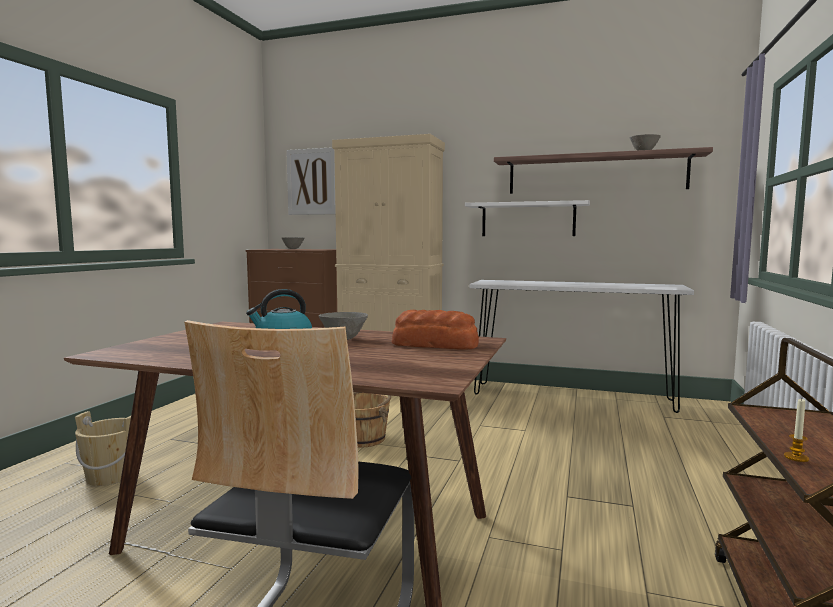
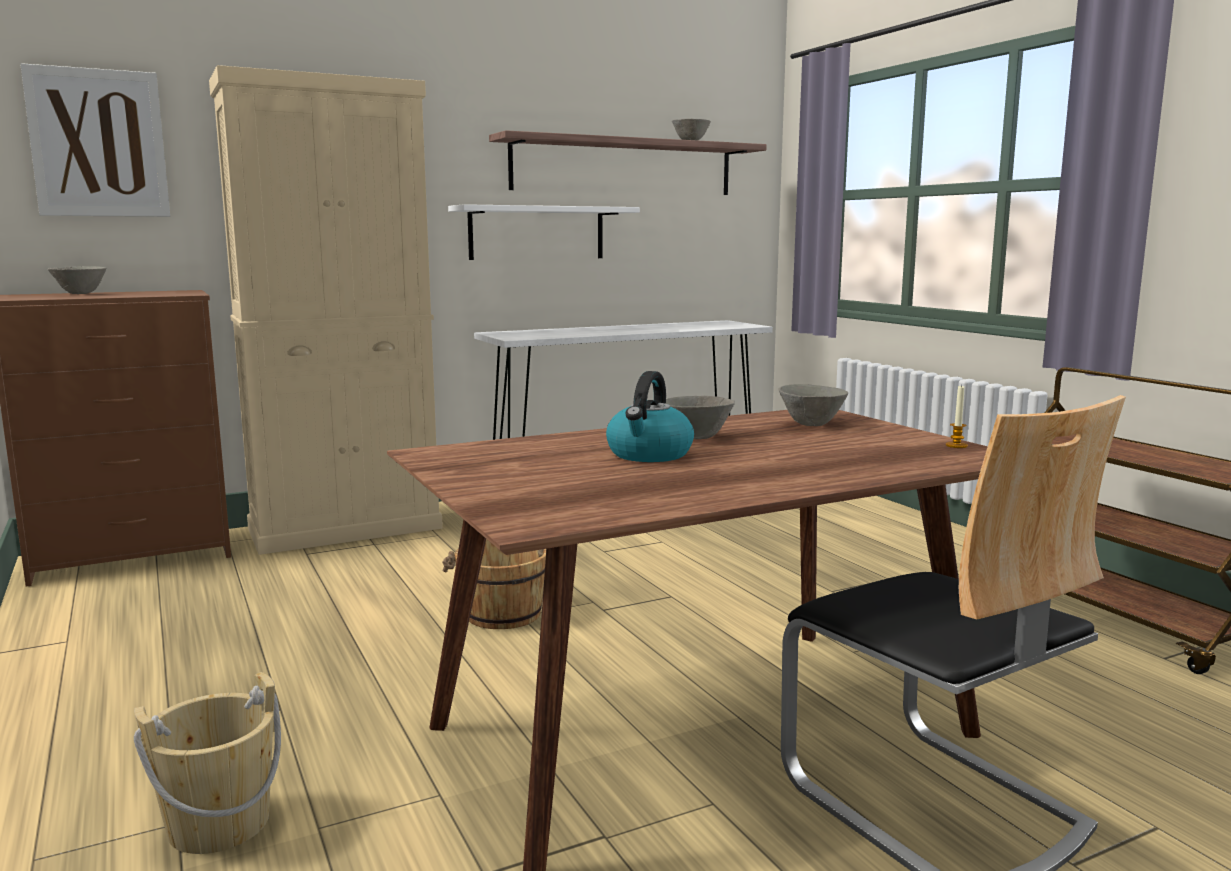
camera: 45 degrees left, 5 degrees up
(436, 344) = (812, 424): bread -> grey bowl
(796, 457) = (1164, 464): candle -> candle (956, 445)

